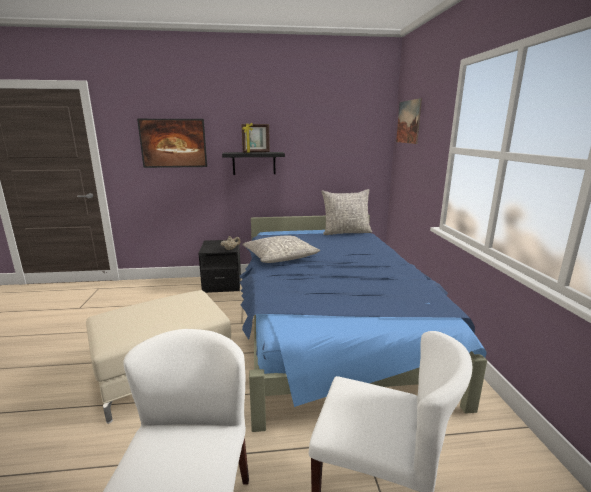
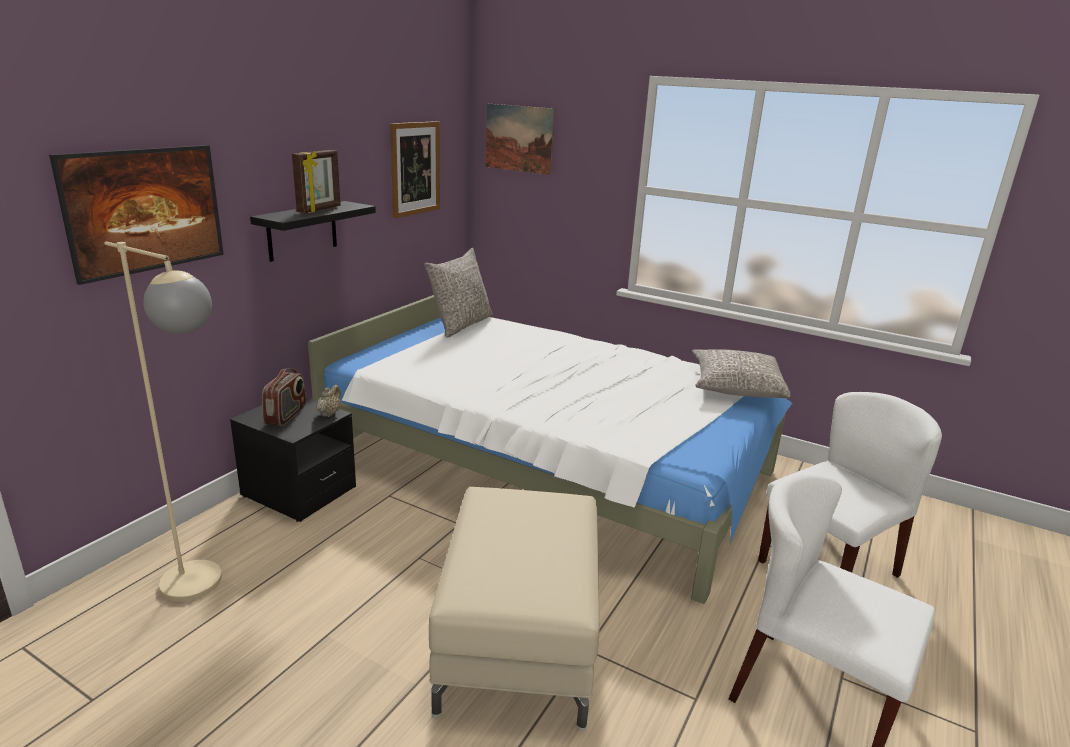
camera: 55 degrees left, 5 degrees up
(146, 297) = (205, 589): none -> beige floor lamp
(218, 245) = (286, 415): none -> radio
(280, 257) = (490, 390): grey pillow -> grey pillow (735, 386)
(330, 323) = (550, 464): blue bed -> white bed
(339, 140) = (415, 168): none -> picture

